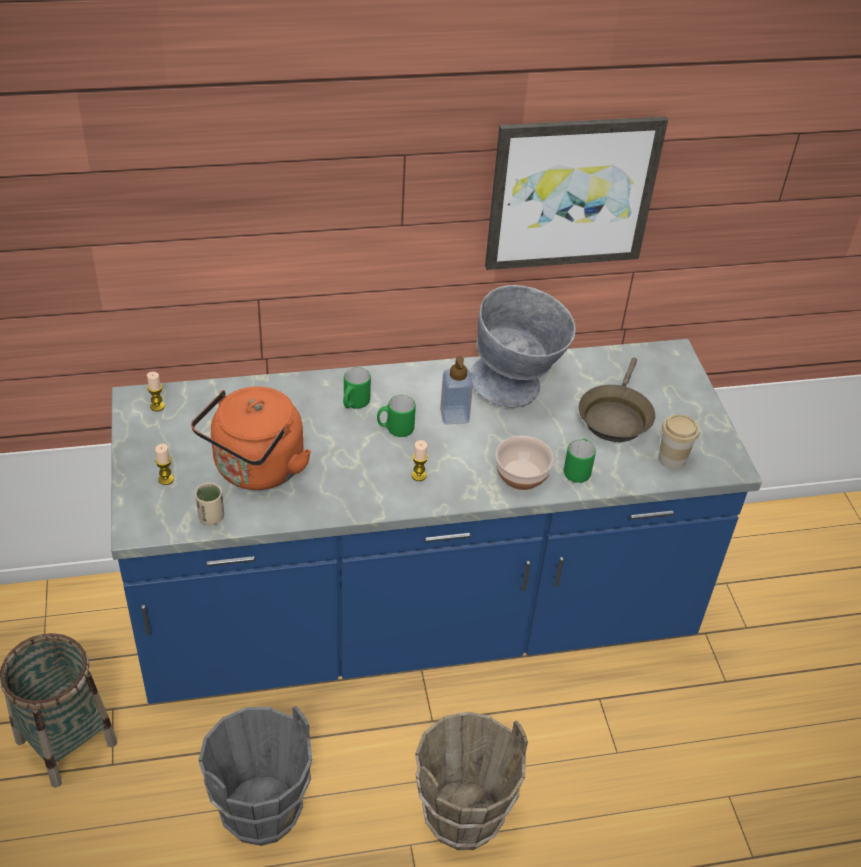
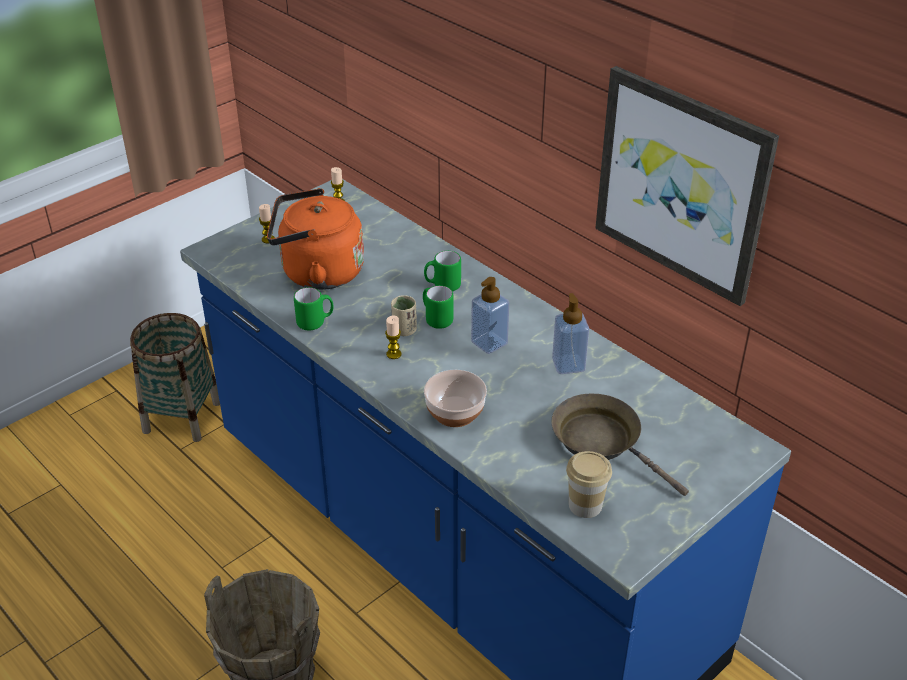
camera: 60 degrees right, 5 degrees down
(211, 517) = (248, 275): beige cup -> beige cup (404, 330)
(260, 811) = (194, 550): grey bucket -> none
(518, 388) = (568, 365): grey bowl -> soap dispenser
(578, 470) = (499, 445): green mug -> green mug (315, 322)
(615, 417) = (602, 442): brown frying pan -> brown frying pan turned 60 degrees clockwise

